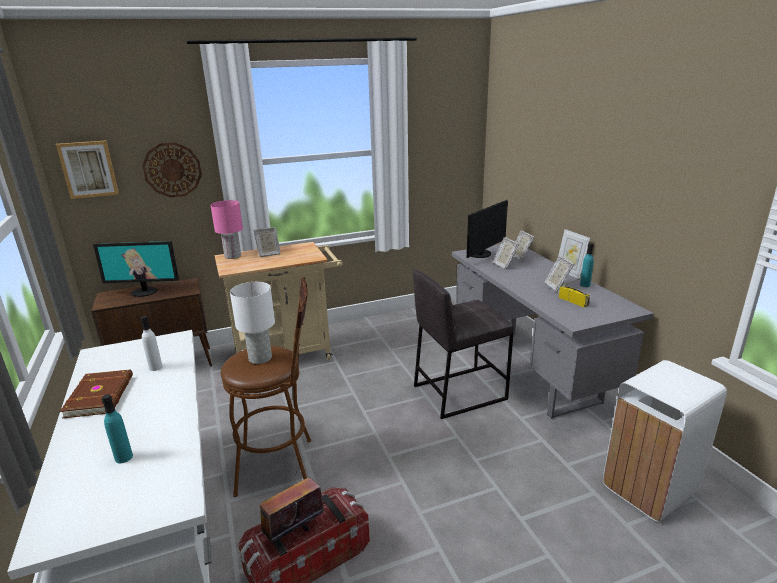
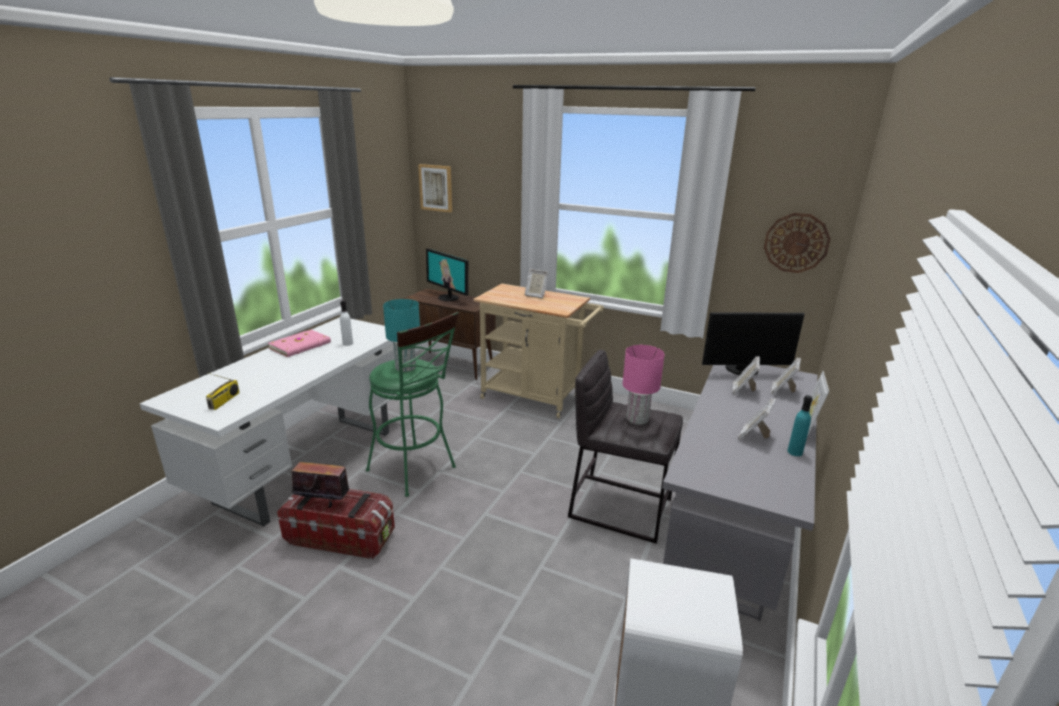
camera: 45 degrees right, 0 degrees up
(101, 395) = (301, 346): brown book -> pink book
(124, 457) = (249, 382): turquoise bottle -> none
(172, 170) = (492, 200): wall clock -> wall clock (796, 243)
(232, 256) = (510, 288): pink table lamp -> pink table lamp (637, 418)
(259, 358) = (405, 367): white table lamp -> turquoise table lamp
(283, 465) = (416, 471): brown stool -> green stool
(573, 301) = (736, 459): radio -> radio (224, 401)

